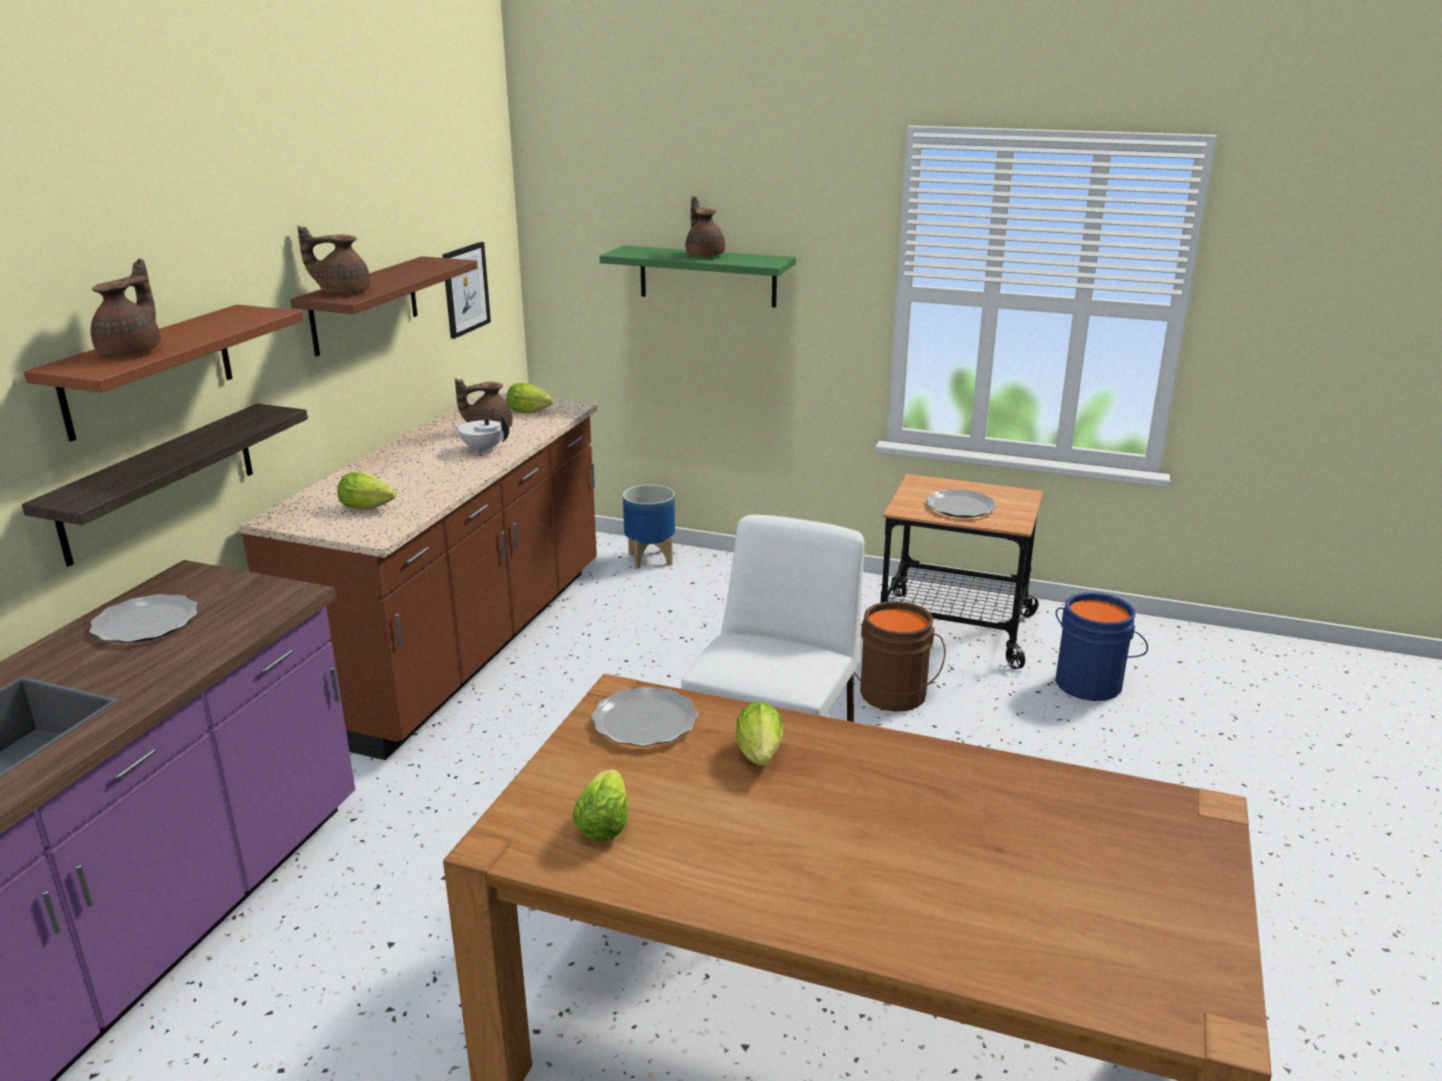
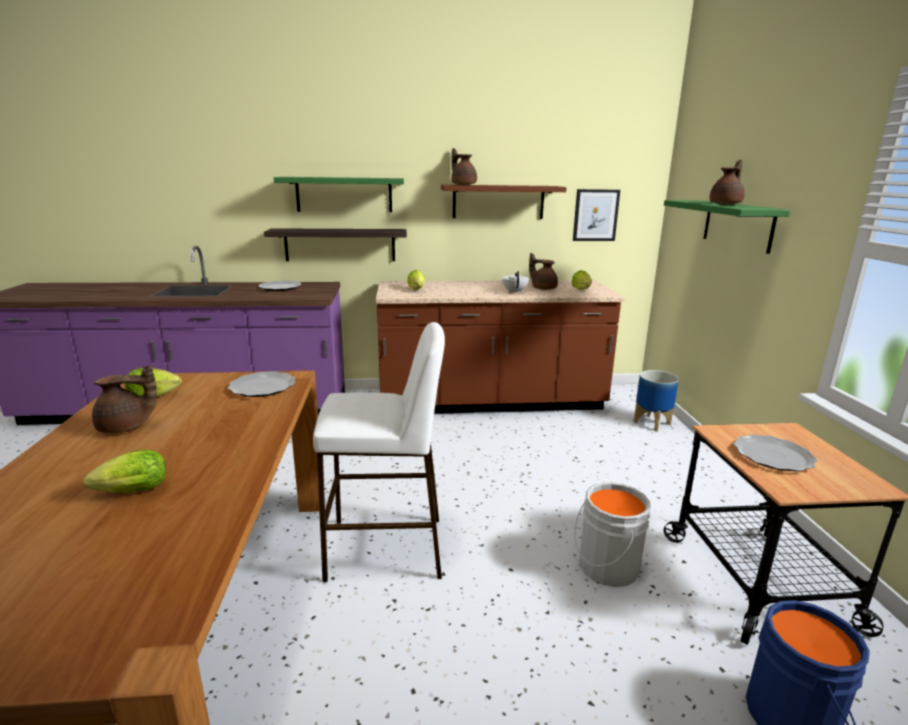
camera: 65 degrees right, 5 degrees down
(133, 351) = (316, 177): brown teapot -> brown teapot (126, 427)
(148, 371) = (344, 194): brown shelf -> green shelf
(760, 757) = (227, 421): lettuce -> lettuce (129, 492)
(892, 696) = (605, 566): brown bucket -> grey bucket

